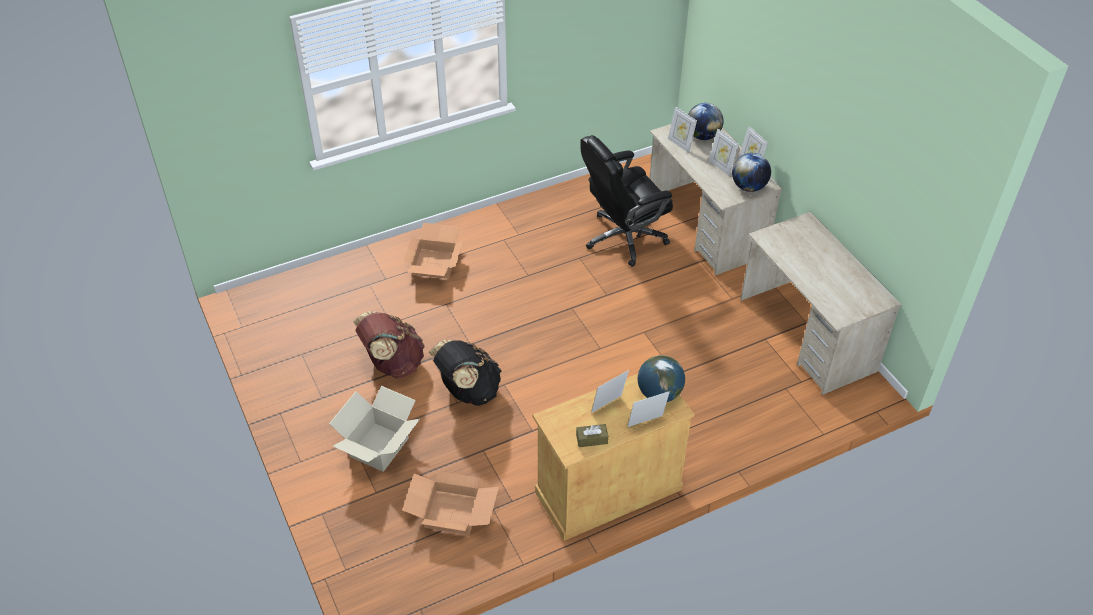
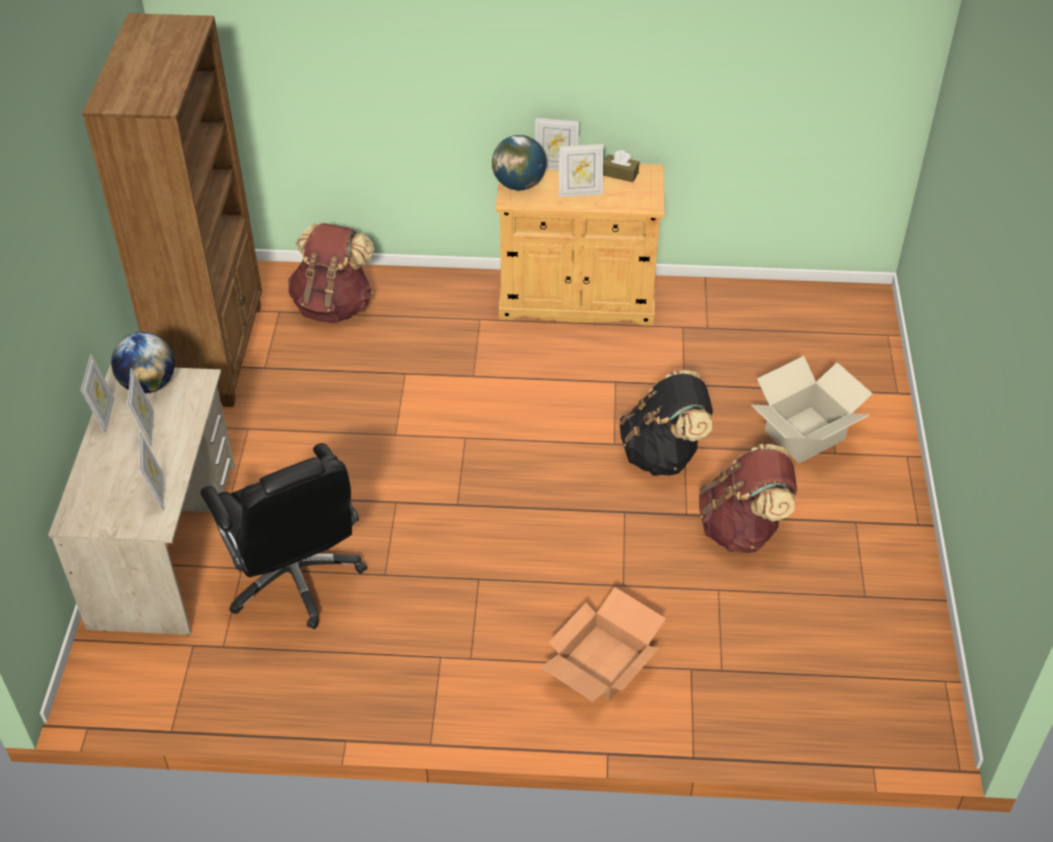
camera: 150 degrees left, 0 degrees up
(451, 513) = (753, 341): cardboard box -> none
(623, 238) = (295, 578): black office chair -> black office chair turned 60 degrees clockwise
(702, 136) = (109, 492): globe -> none
(771, 403) = (334, 305): none -> brown backpack
(807, 335) = (214, 352): beige desk -> brown bookcase

